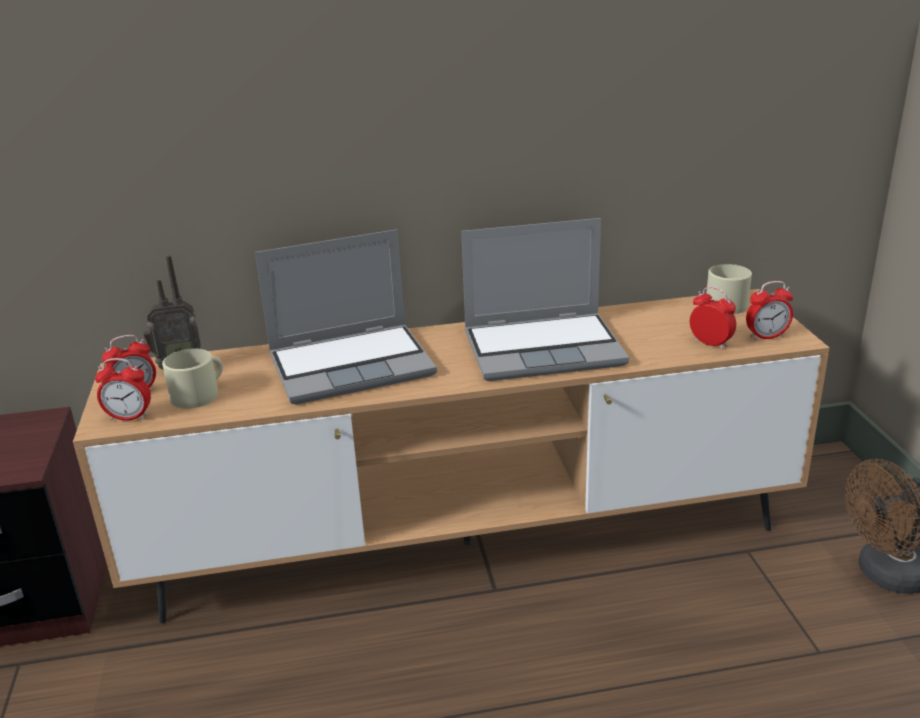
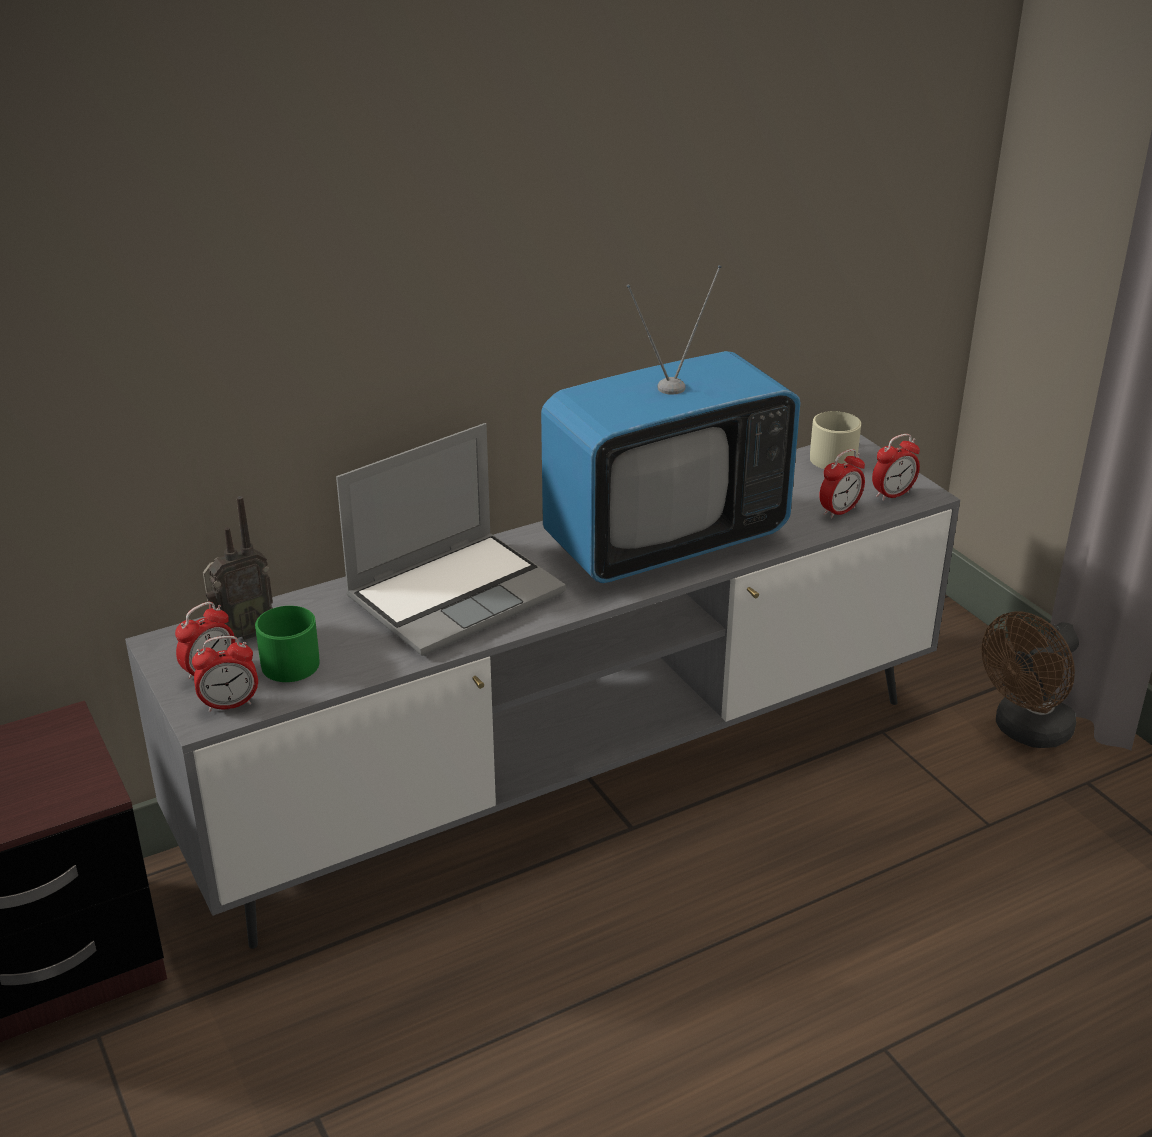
camera: 20 degrees left, 5 degrees up
(200, 394) = (295, 660): beige mug -> green mug
(467, 543) = (573, 780): brown tv stand -> grey tv stand
(545, 348) = (665, 541): laptop -> television
(710, 343) = (839, 511): alarm clock -> alarm clock turned 120 degrees clockwise

